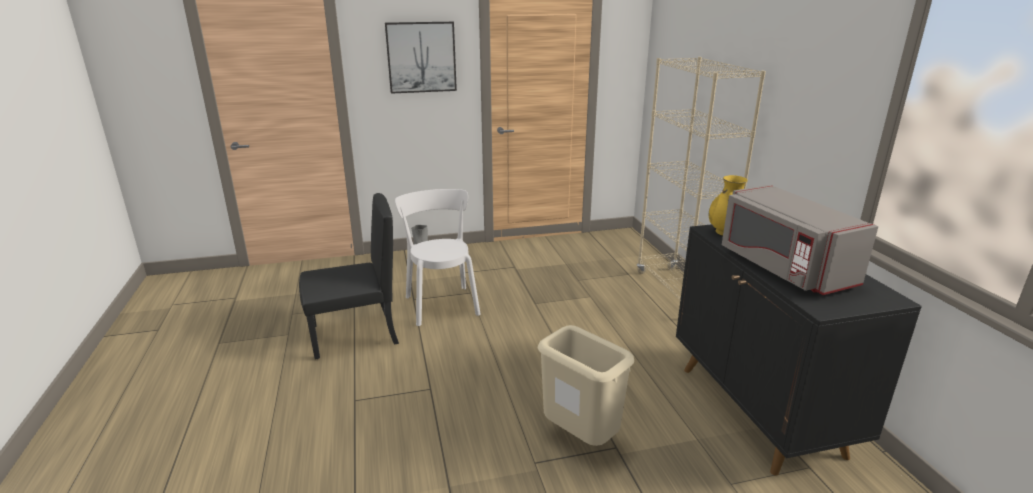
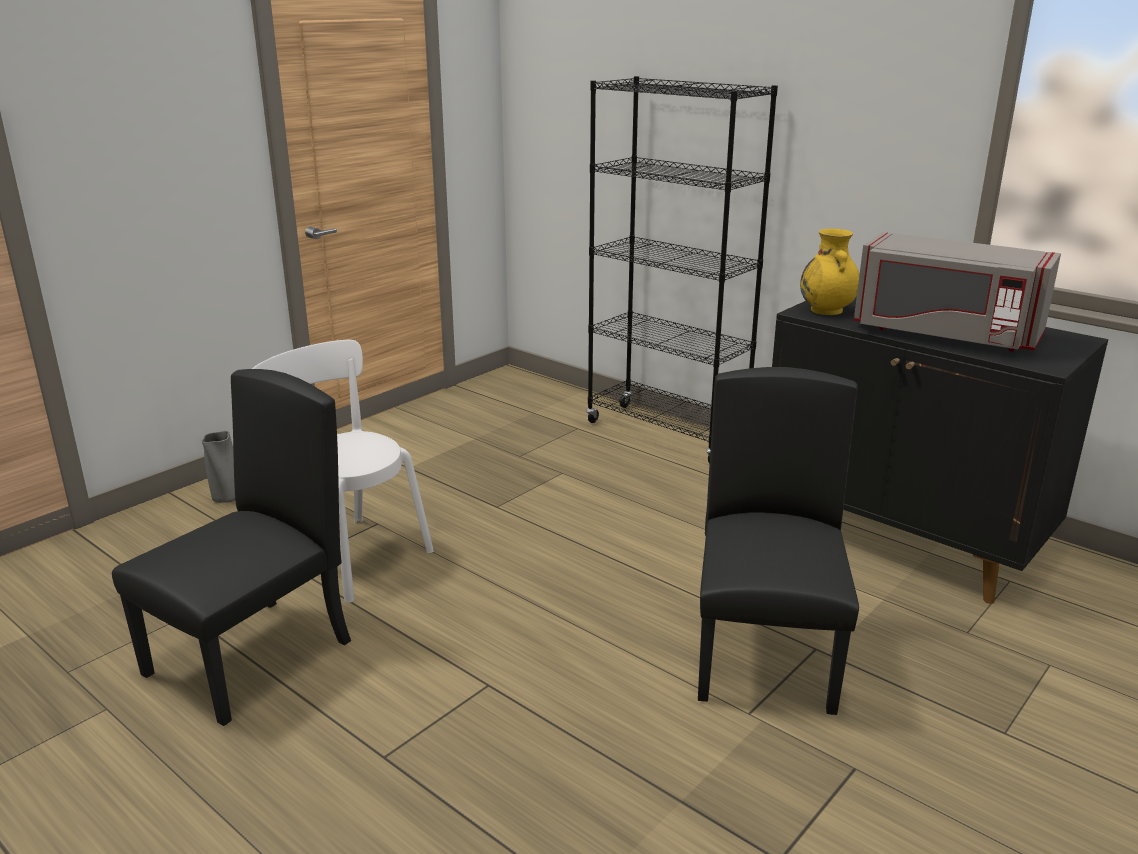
camera: 35 degrees left, 0 degrees up
(421, 57) = (162, 107): picture -> none
(581, 439) = (766, 657): beige trash can -> black chair
(678, 292) = (666, 433): beige bookcase -> black bookcase

